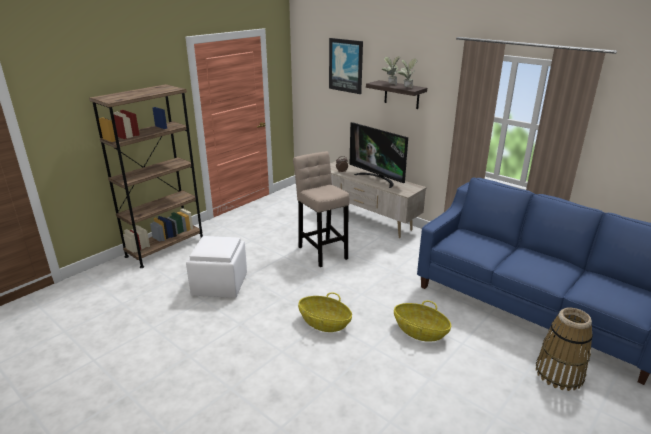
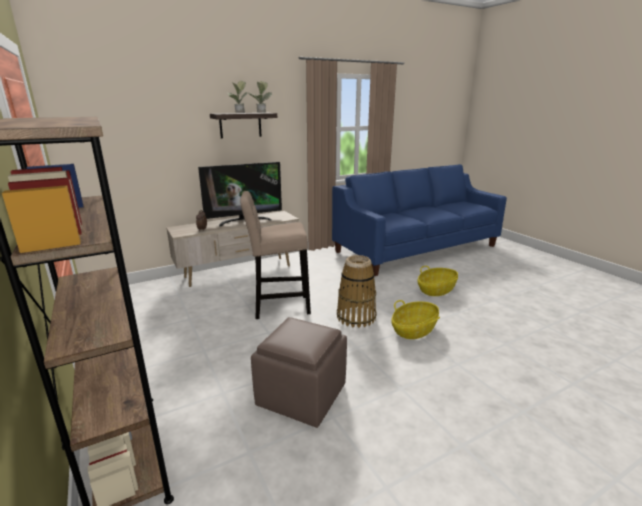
camera: 70 degrees left, 5 degrees down
(220, 285) = (302, 395): white ottoman -> brown ottoman
(346, 65) = (155, 102): picture -> none
(559, 373) = (486, 261): basket -> basket (356, 317)

